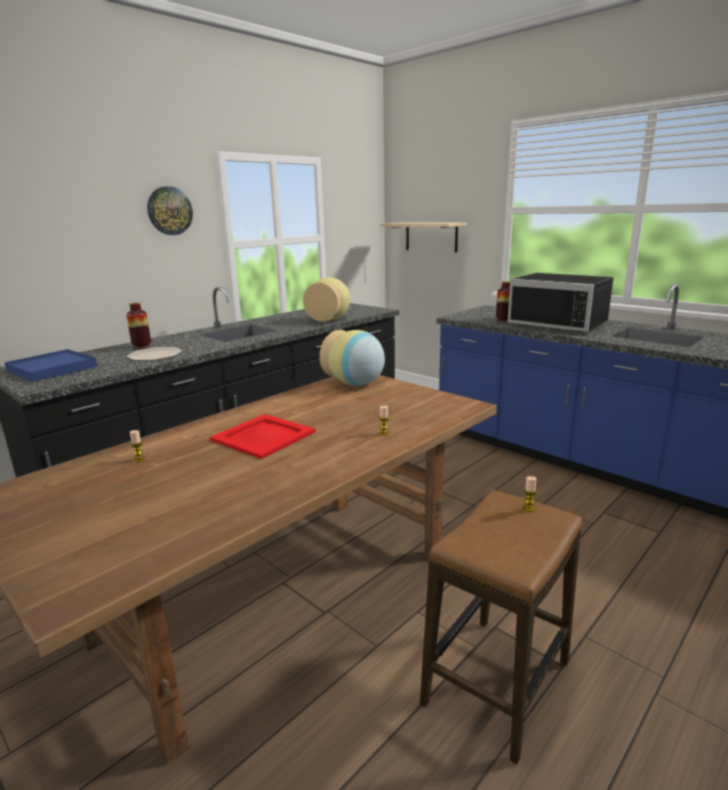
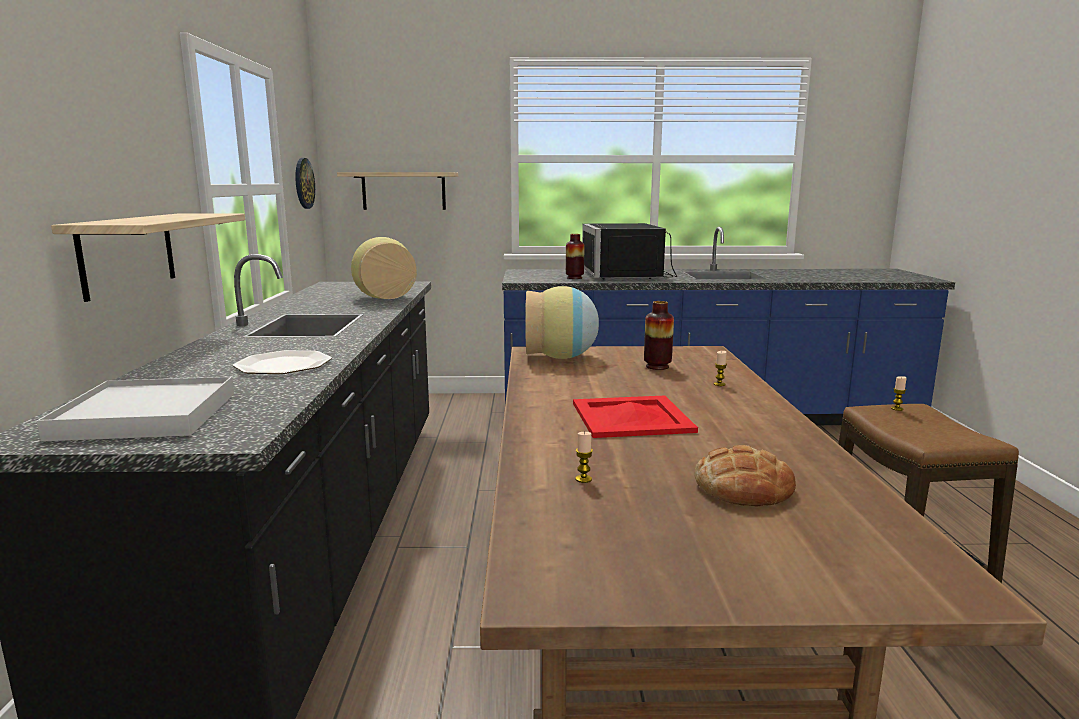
camera: 45 degrees left, 5 degrees down
(52, 369) = (147, 415): blue tray -> white tray
(142, 347) = (207, 362): vase -> vase (657, 366)
(149, 283) = (128, 253): none -> shelf
(169, 211) = (143, 123): wall clock -> wall clock (303, 183)
(174, 498) = (743, 487): none -> bread
(560, 323) = (628, 275): black microwave -> black microwave turned 90 degrees clockwise

